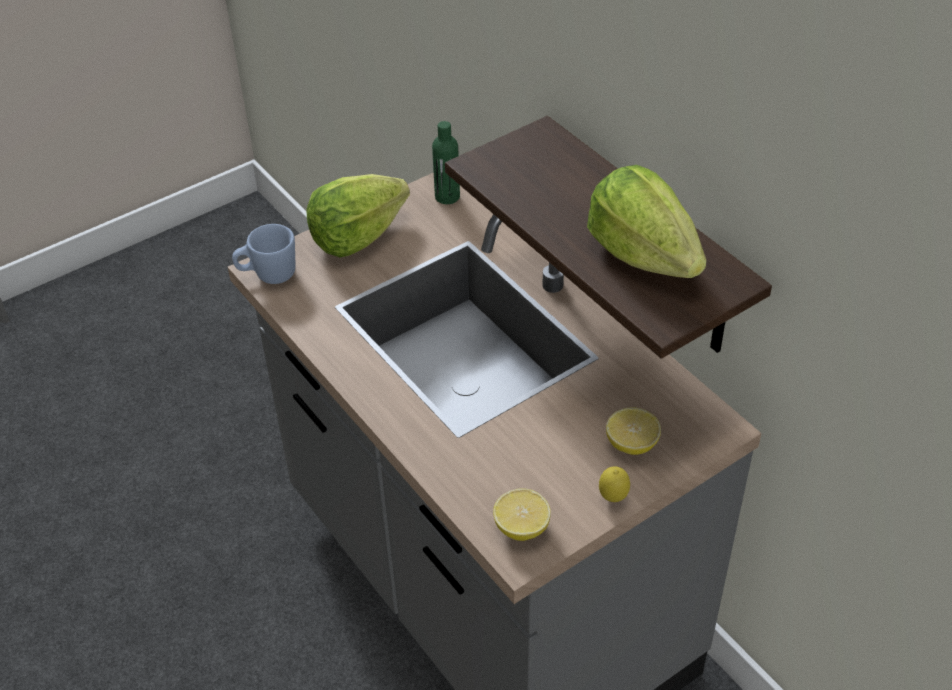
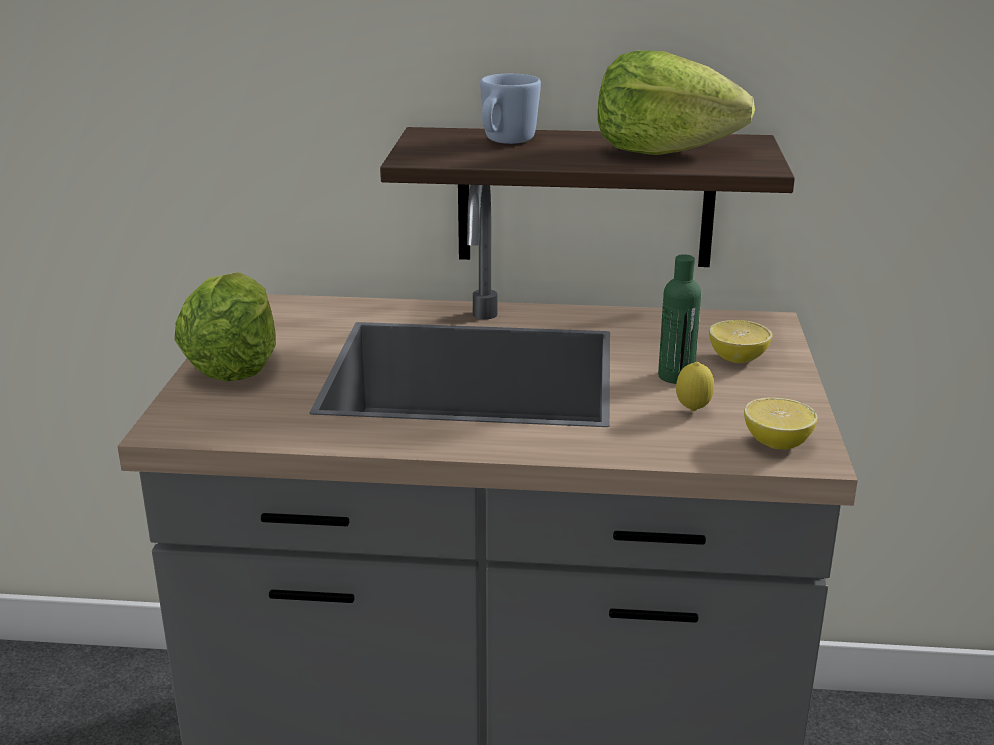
camera: 50 degrees left, 20 degrees down
(268, 275) = (185, 428): blue mug -> blue mug (505, 142)
(447, 197) = (278, 308): green bottle -> green bottle (676, 376)
(613, 498) = (793, 390): lemon -> lemon (692, 410)

